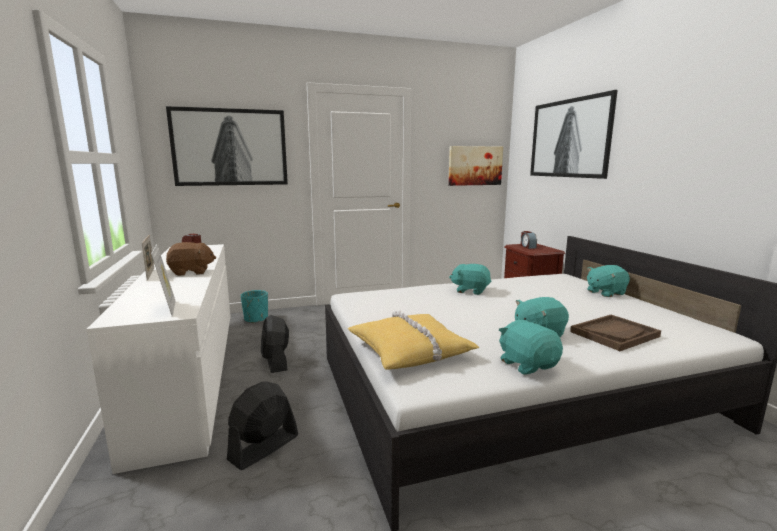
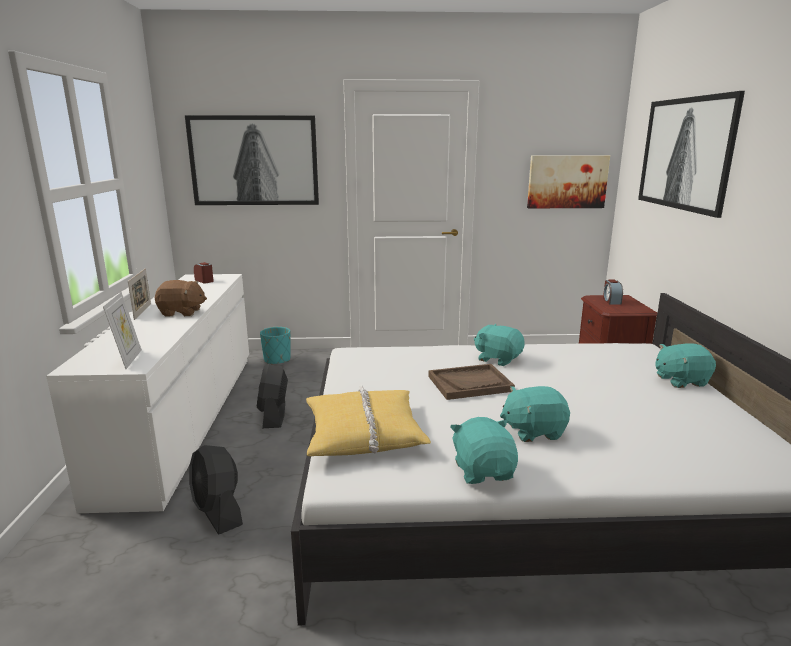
camera: 15 degrees right, 5 degrees up
(263, 447) = (218, 511): black fan -> black fan turned 90 degrees counterclockwise
(614, 334) = (634, 445): brown tray -> brown tray (470, 383)

